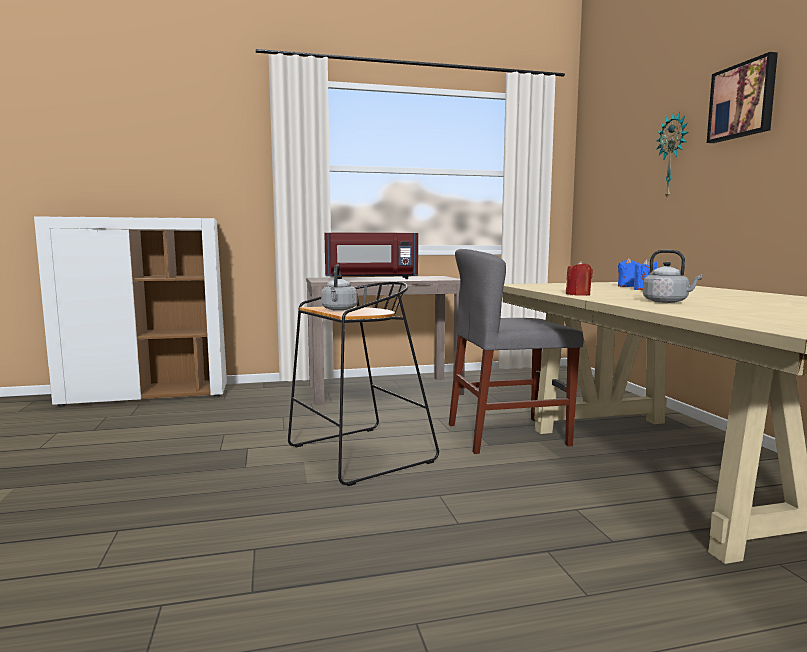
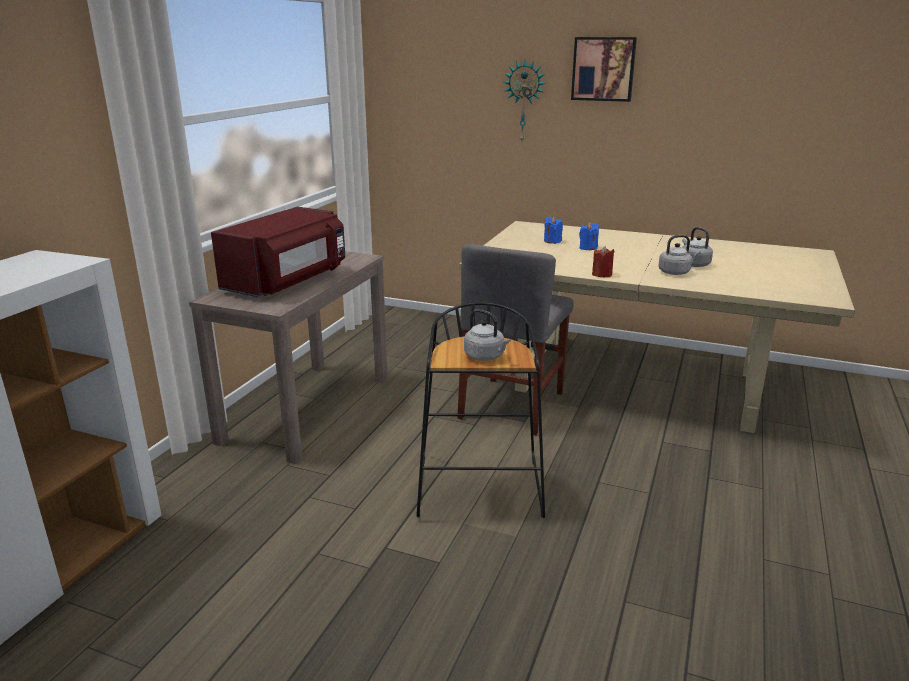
camera: 55 degrees left, 15 degrees up
(722, 302) = (693, 264): none -> grey kettle

